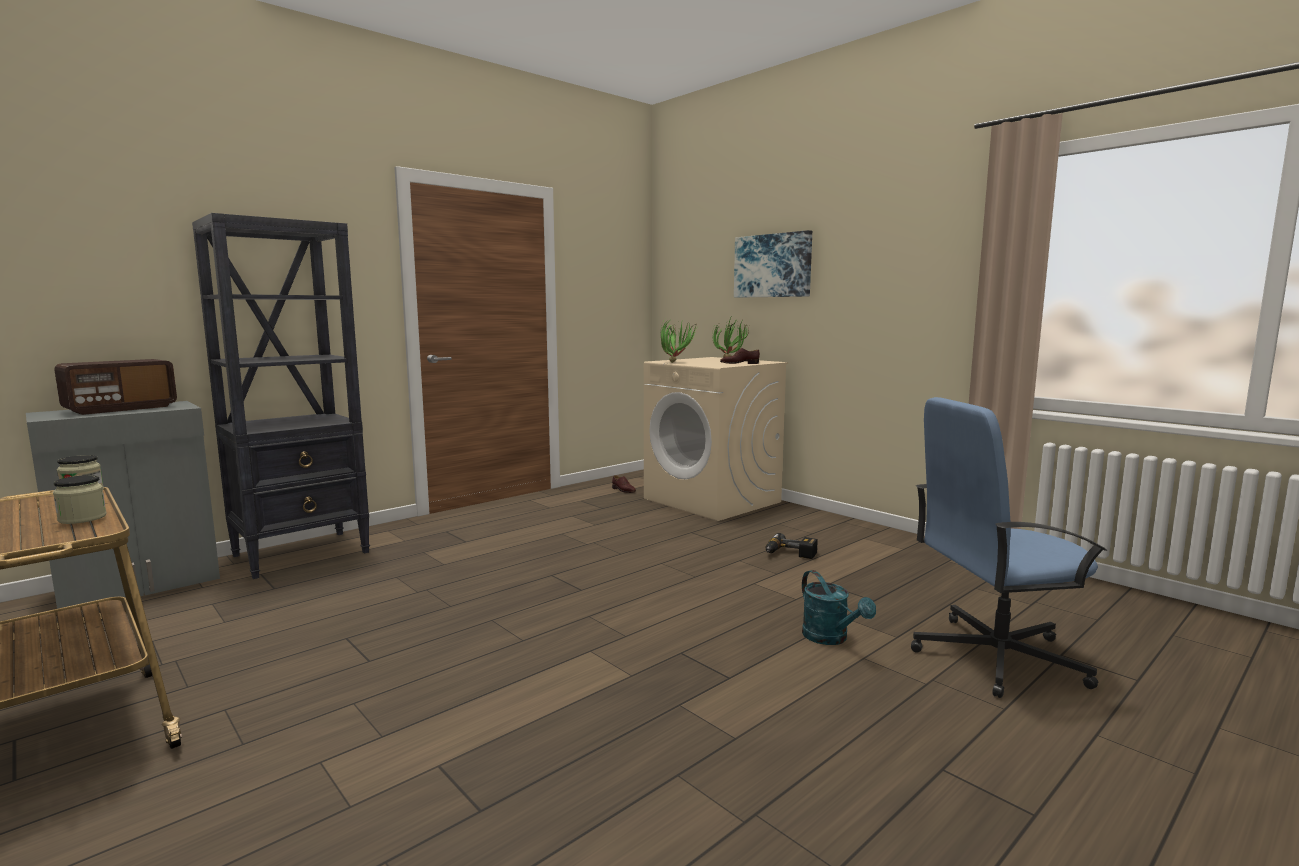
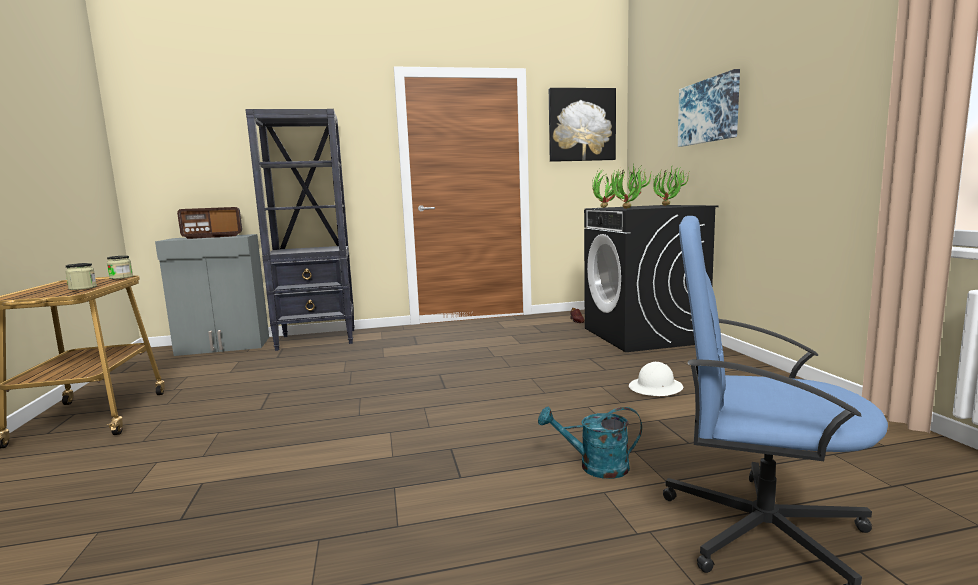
camera: 30 degrees right, 0 degrees up
(609, 260) = (581, 125): none -> picture
(713, 500) = (644, 335): beige washing machine -> black washing machine
(716, 366) = (630, 208): none -> potted plant
(739, 363) = (660, 207): brown shoe -> none
(789, 554) = (656, 388): power drill -> white hard hat
(831, 638) = (595, 467): turquoise watering can -> turquoise watering can turned 90 degrees clockwise

